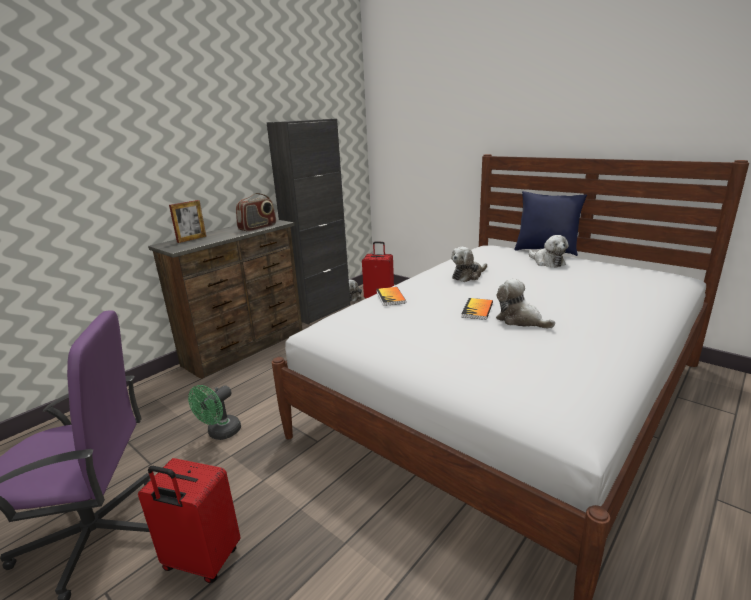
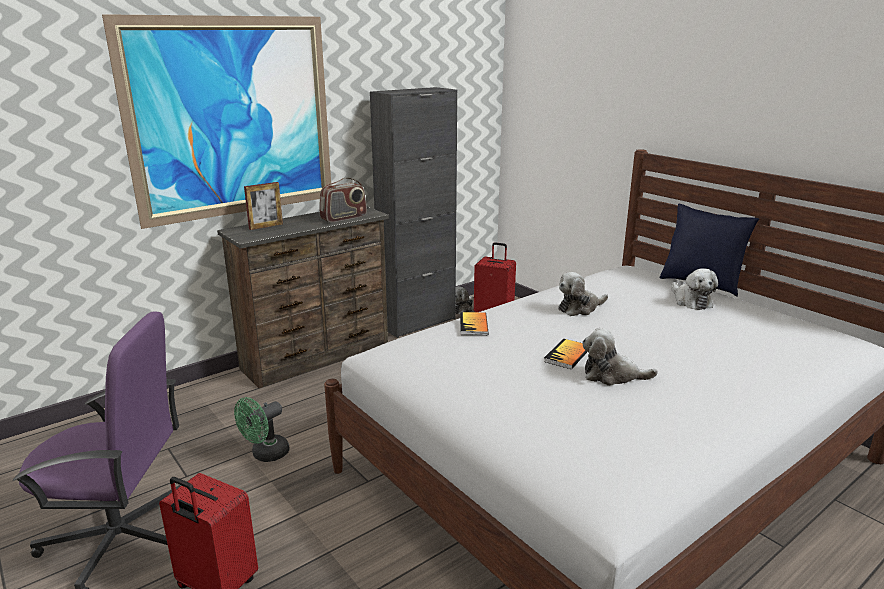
camera: 10 degrees right, 0 degrees up
(152, 146) = (233, 118): none -> picture
(520, 320) = (612, 375): plush toy -> plush toy turned 45 degrees counterclockwise

